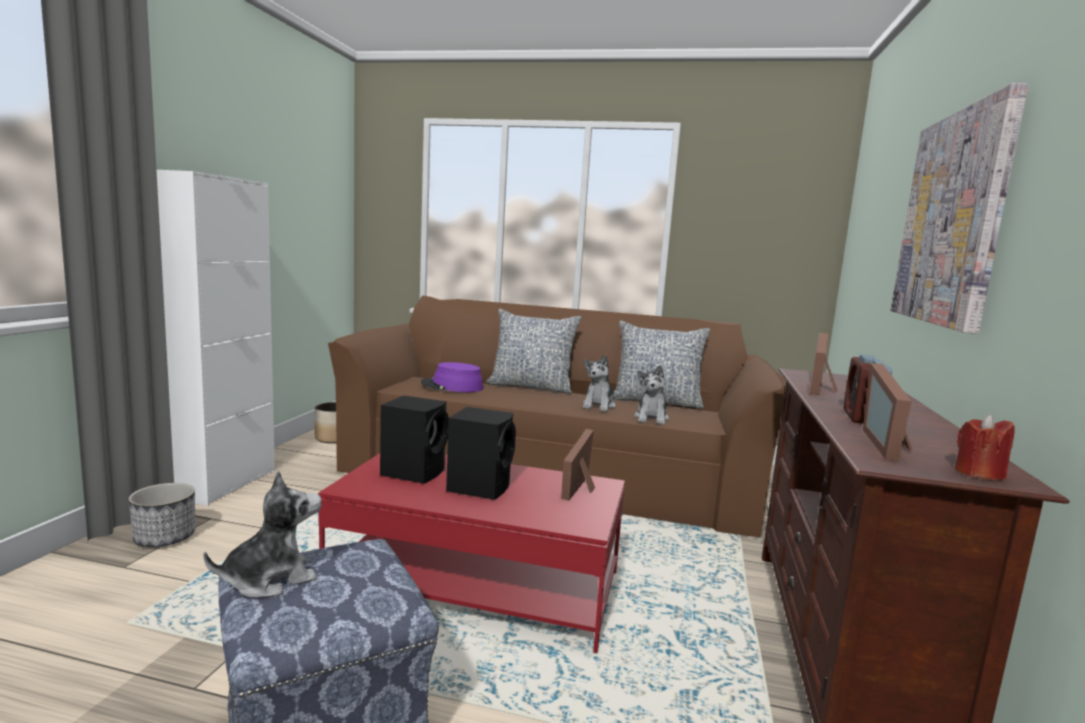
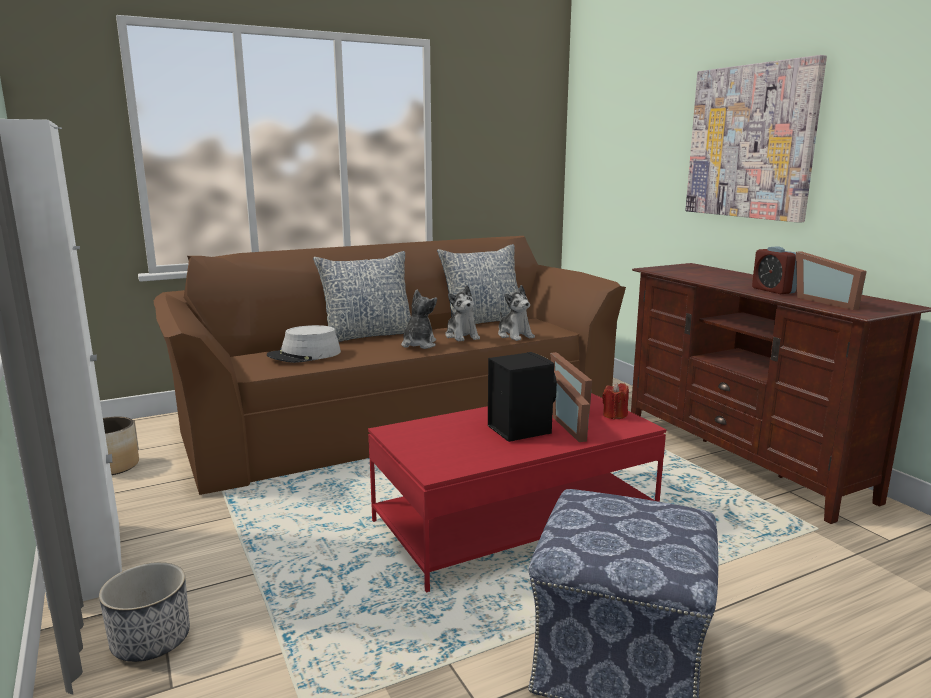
camera: 40 degrees left, 5 degrees up
(270, 579) = (596, 544): plush toy -> plush toy (418, 345)
(414, 472) = (447, 438): black speaker -> none
(452, 386) = (304, 355): purple hat -> grey hat
(824, 388) = (699, 277): picture frame -> picture frame (574, 426)
(978, 473) = (890, 306): red candle -> red candle (614, 415)

